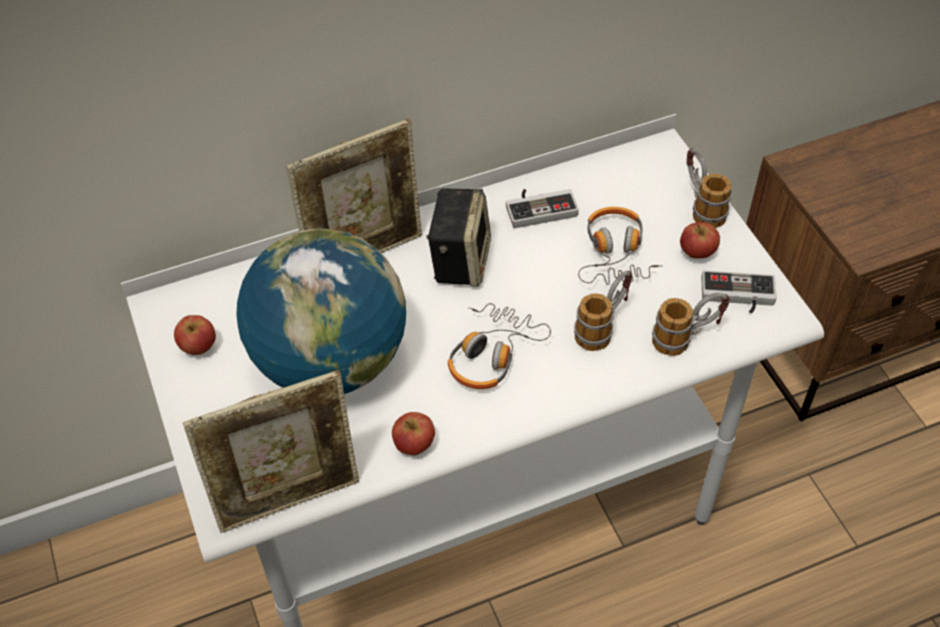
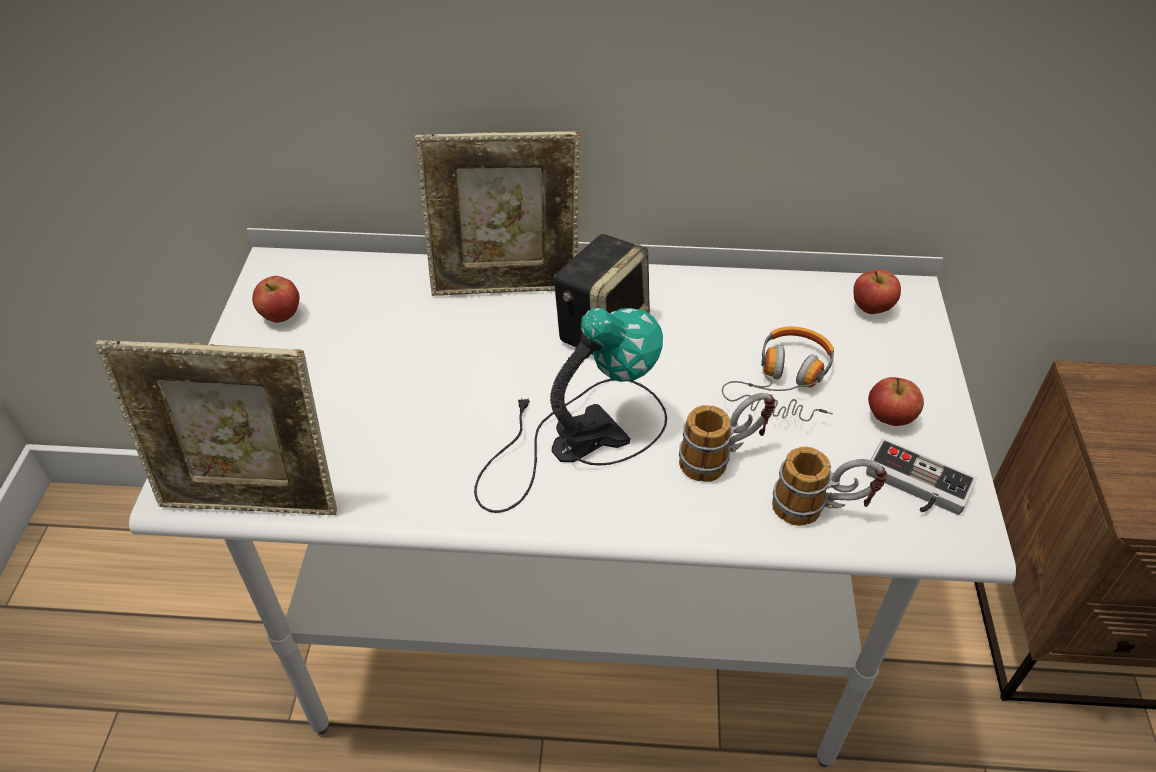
camera: 25 degrees right, 5 degrees down
(331, 361) = (397, 378): globe -> none
(414, 444) = (422, 500): apple -> apple (871, 308)
(492, 354) = (573, 438): headphones -> table lamp
(539, 207) = (726, 305): game controller -> none
(700, 206) = (923, 368): mug -> none

